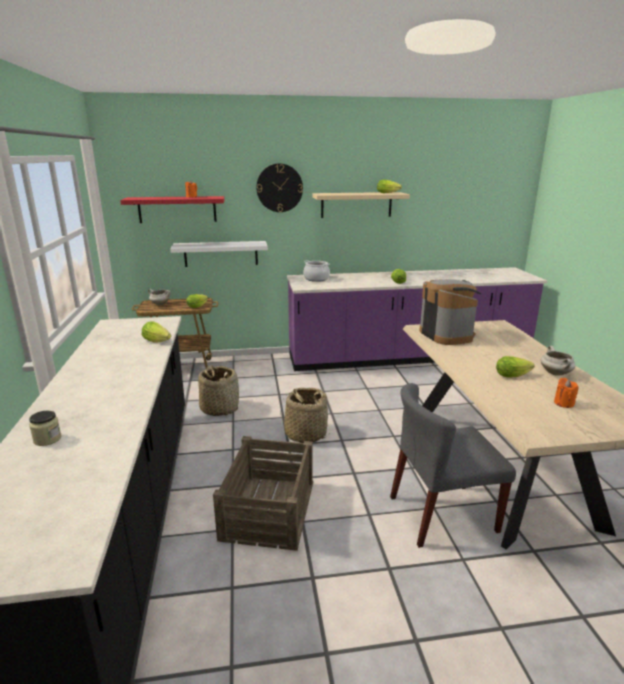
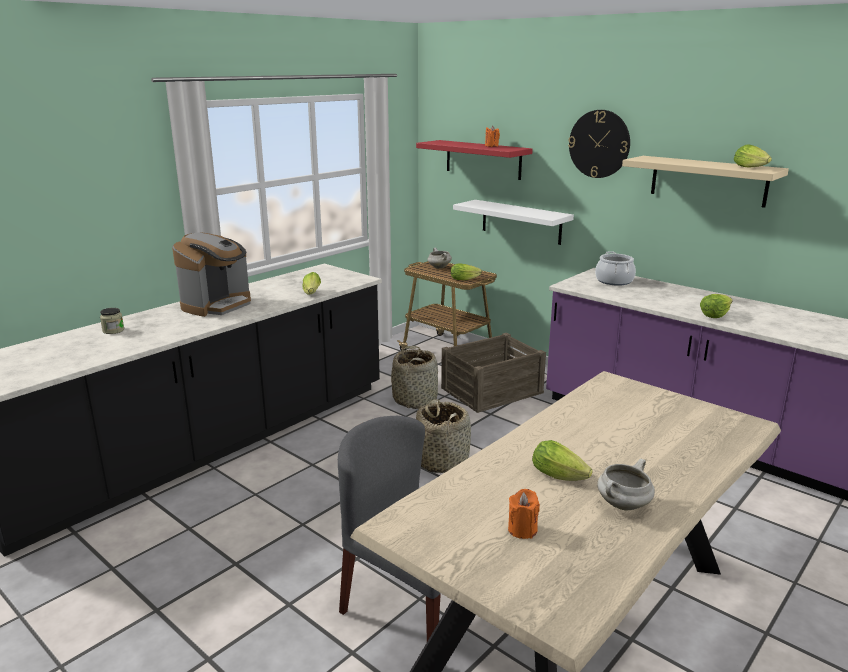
camera: 50 degrees right, 0 degrees up
(267, 510) = (298, 498): crate -> crate (491, 390)
(446, 335) = (619, 401): coffee machine -> coffee machine (217, 305)

